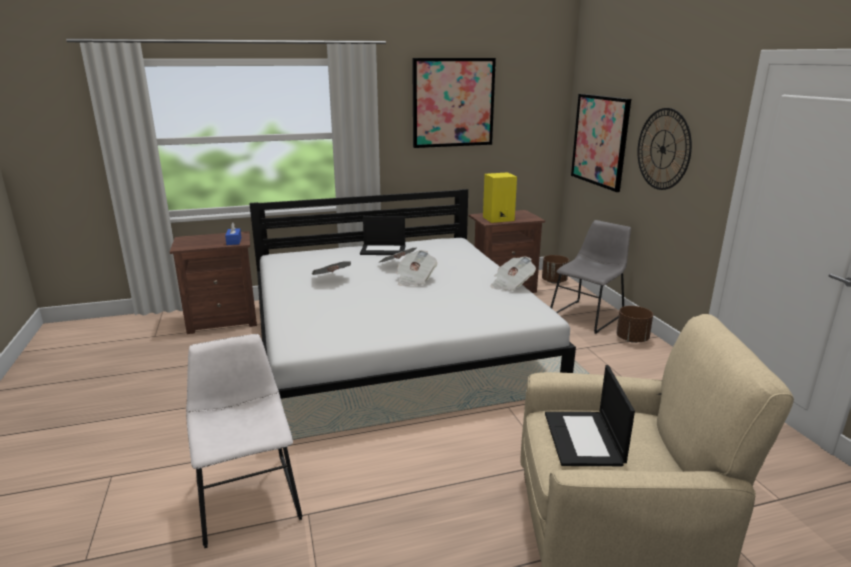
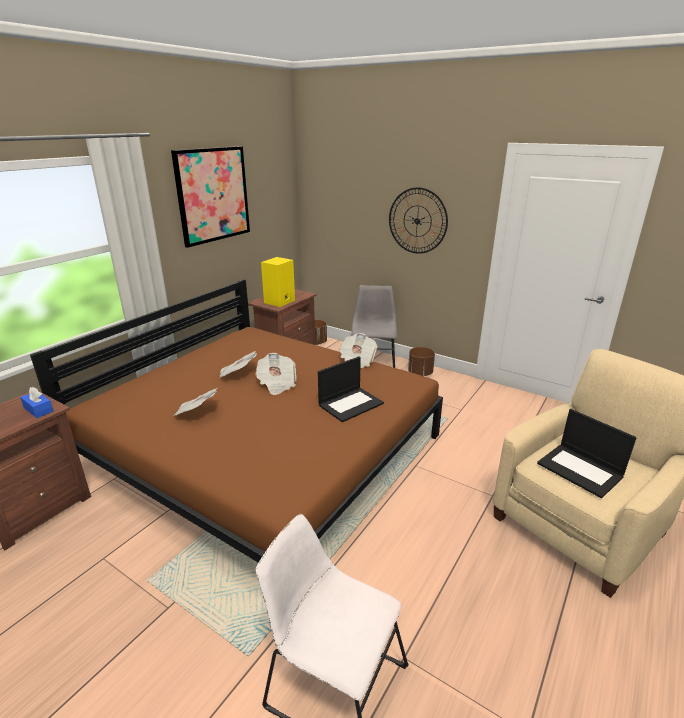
camera: 40 degrees left, 5 degrees up
(383, 250) = (199, 361): laptop -> laptop (351, 404)
(393, 344) = (263, 452): white bed -> brown bed
(600, 140) = (342, 217): picture -> none

